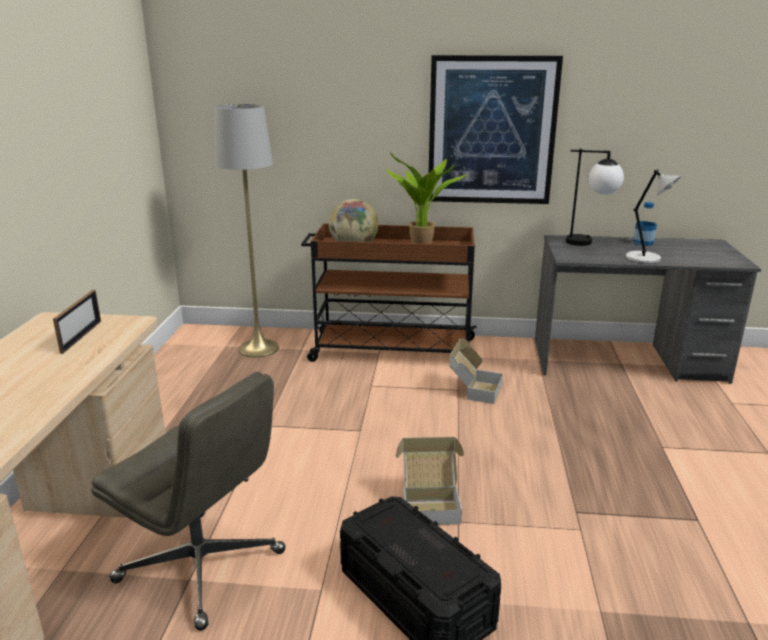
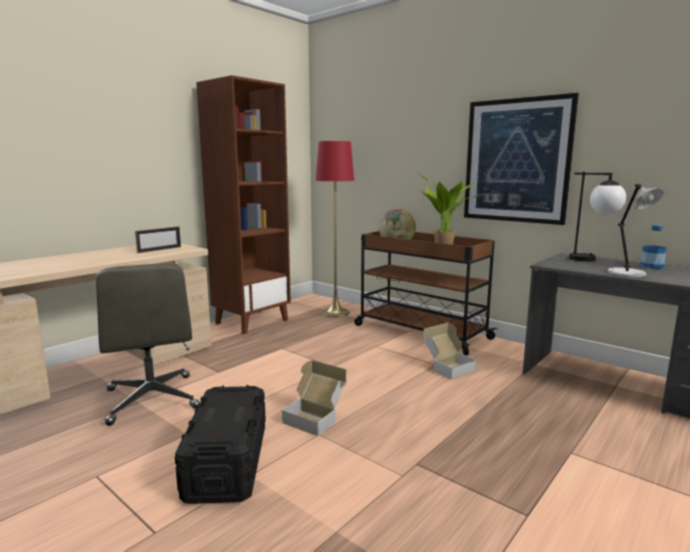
camera: 35 degrees right, 10 degrees down
(162, 396) = (252, 321): none -> brown bookcase
(258, 348) = (335, 312): grey floor lamp -> red floor lamp

